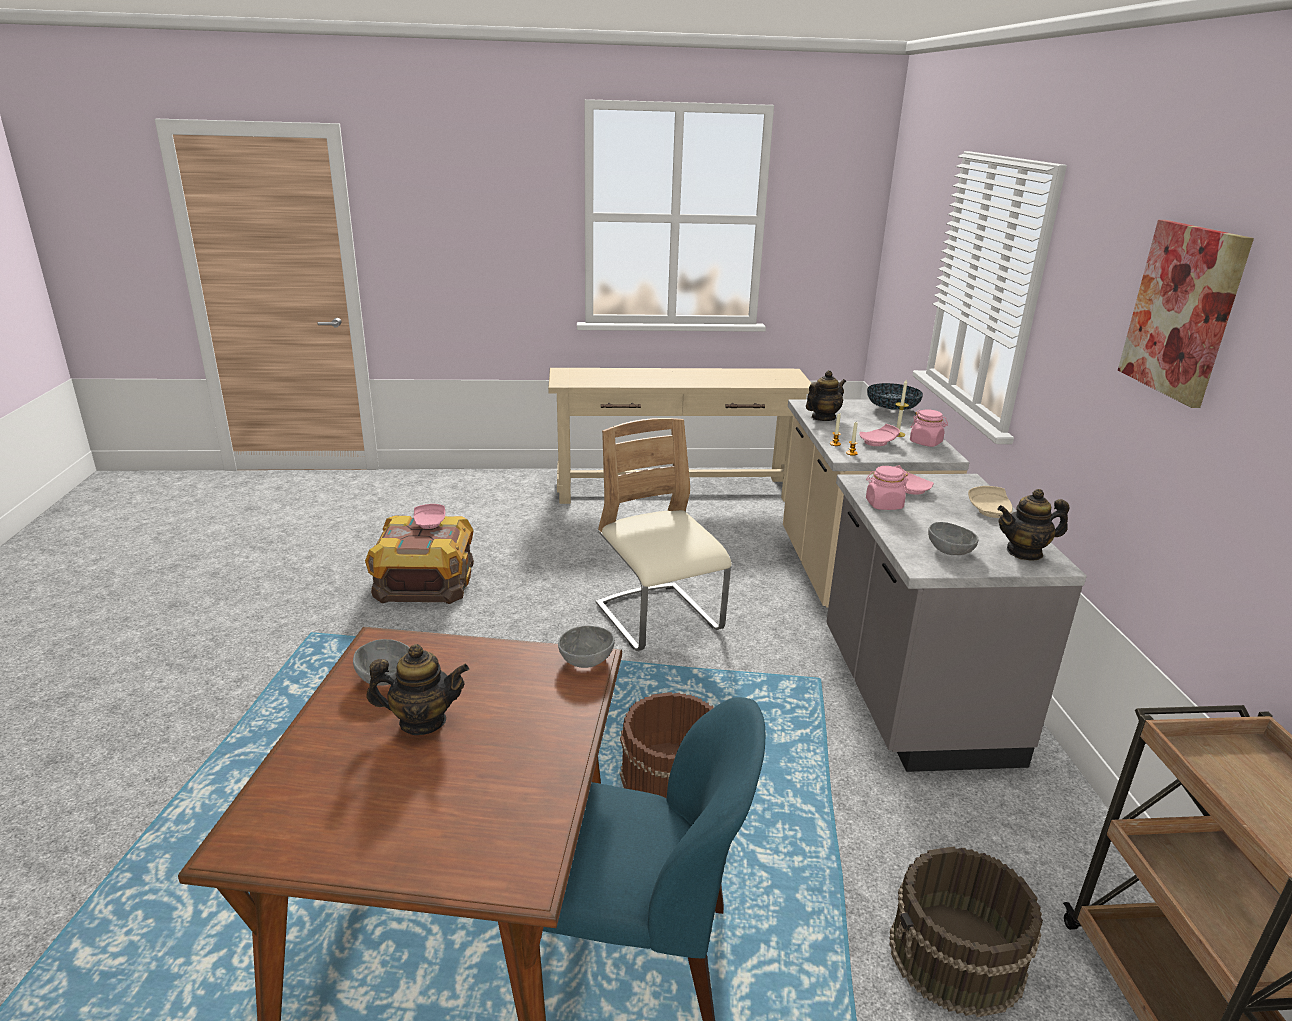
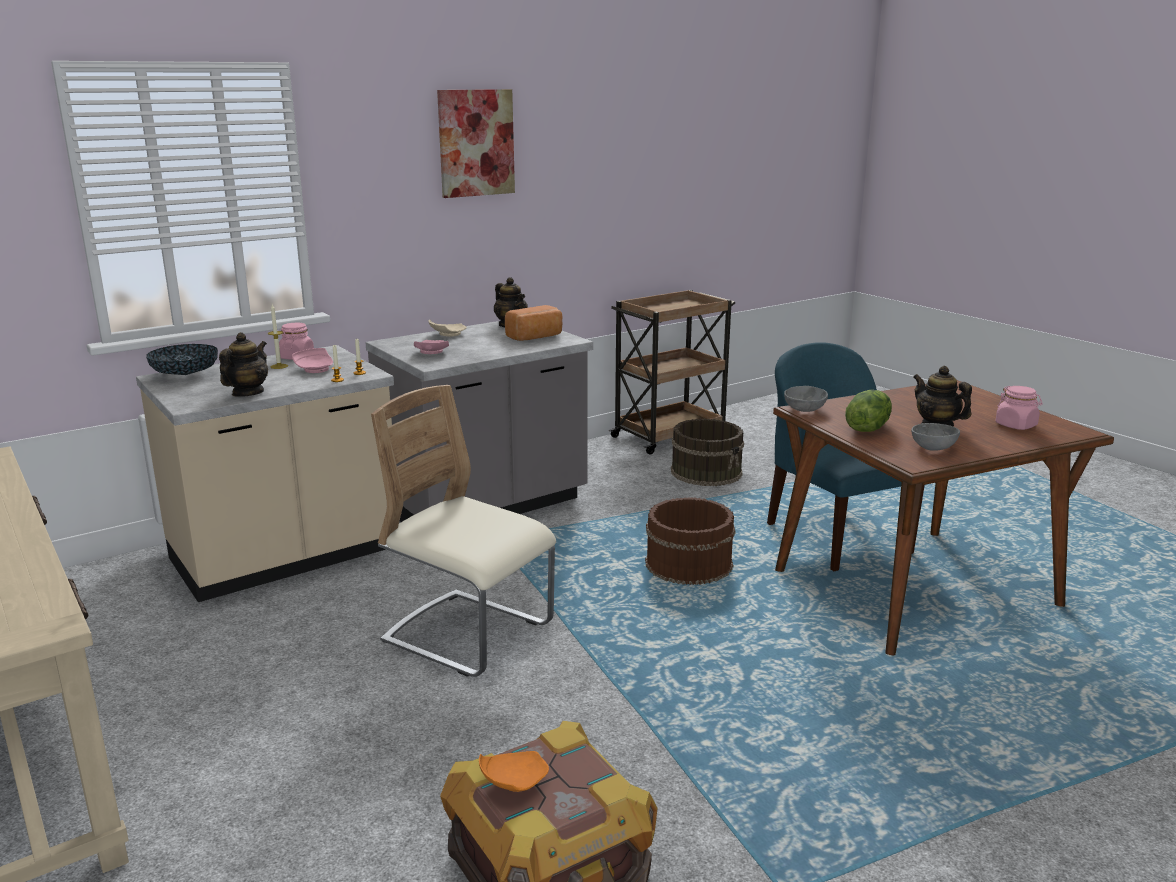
camera: 120 degrees left, 5 degrees down
(430, 523) = (512, 781): pink plate -> orange plate
(485, 669) = (867, 428): none -> lettuce
(658, 619) = (468, 635): beige chair -> beige chair turned 90 degrees clockwise
(822, 418) = (247, 393): teapot -> teapot turned 90 degrees clockwise
(883, 505) = (477, 355): pink jar -> pink jar (1016, 425)
(950, 550) = (536, 337): grey bowl -> bread

